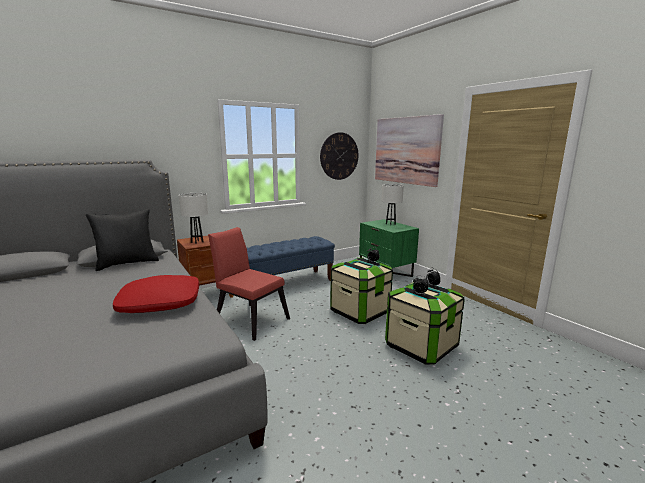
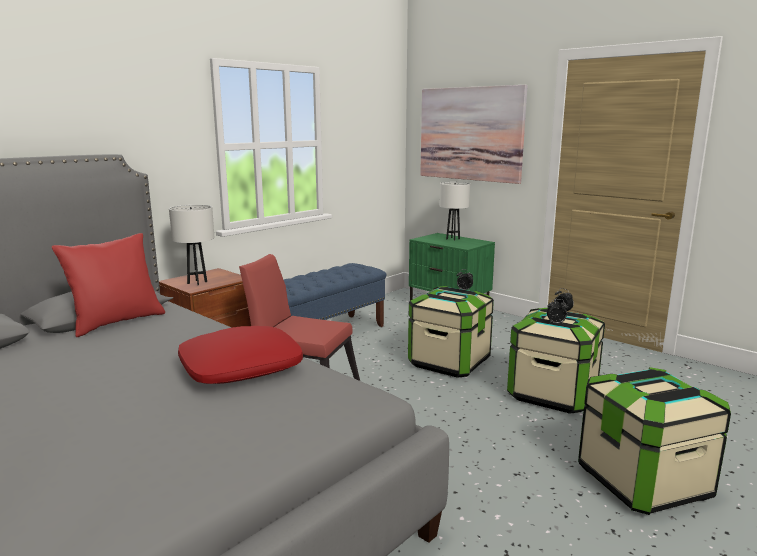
camera: 15 degrees left, 0 degrees up
(127, 263) = (117, 322): black pillow -> red pillow
(339, 156) = (371, 143): wall clock -> none
(450, 433) = (642, 482): none -> storage box

